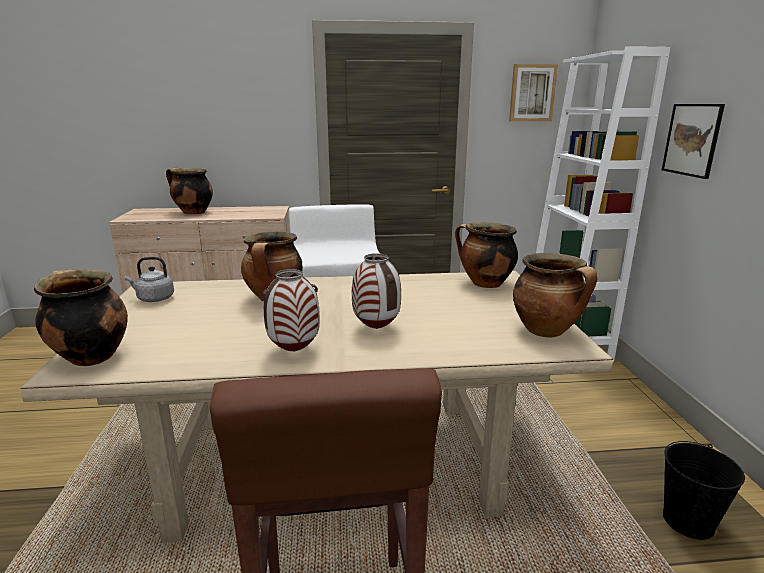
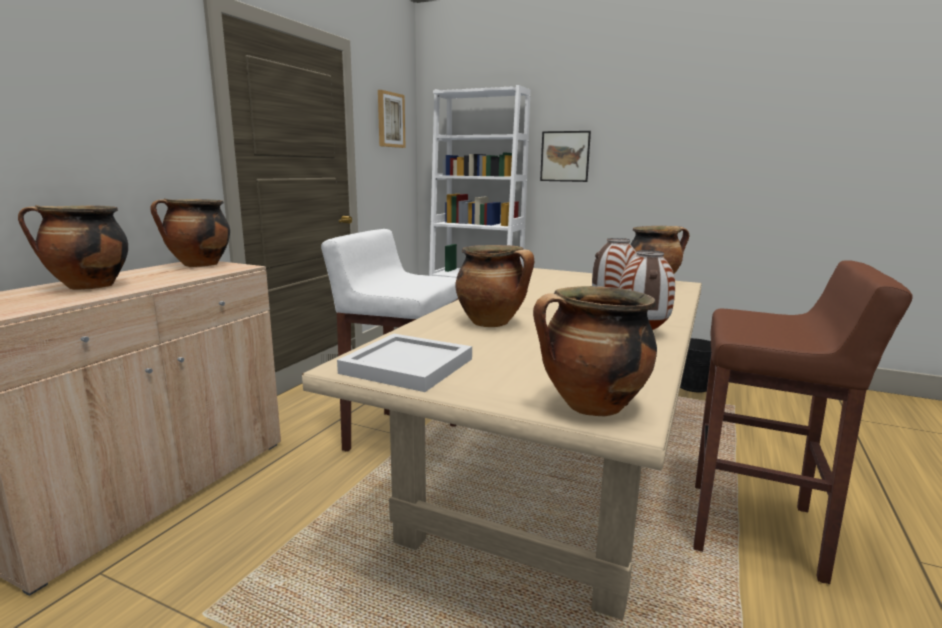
camera: 60 degrees left, 5 degrees down
(154, 299) = (408, 367): grey kettle -> white tray
(484, 284) = (546, 276): cooking pot -> cooking pot (198, 265)

